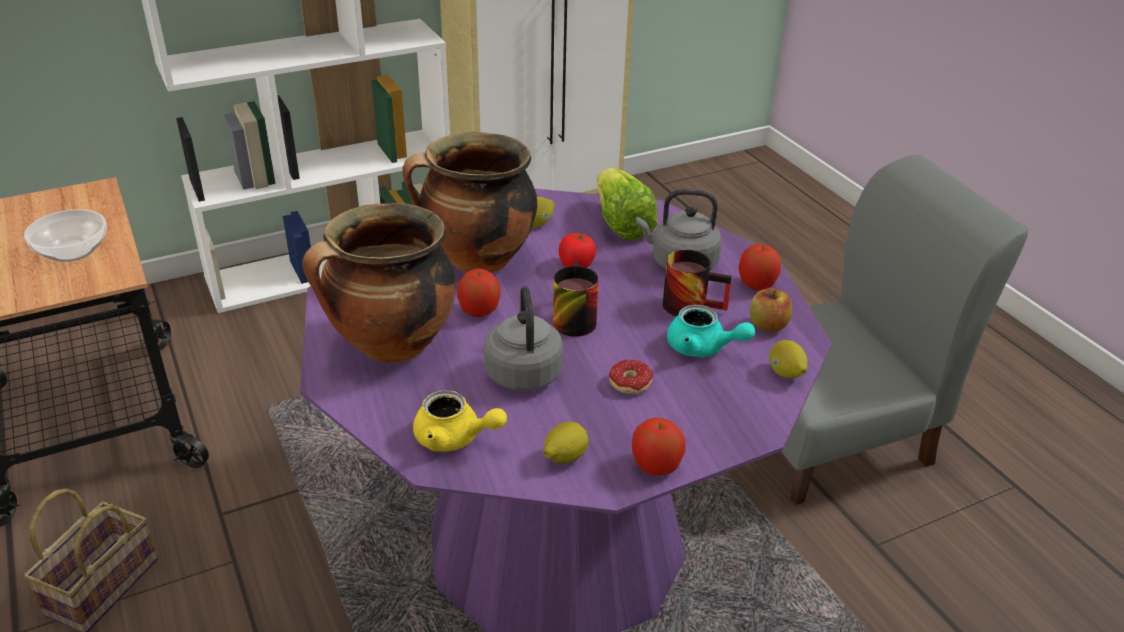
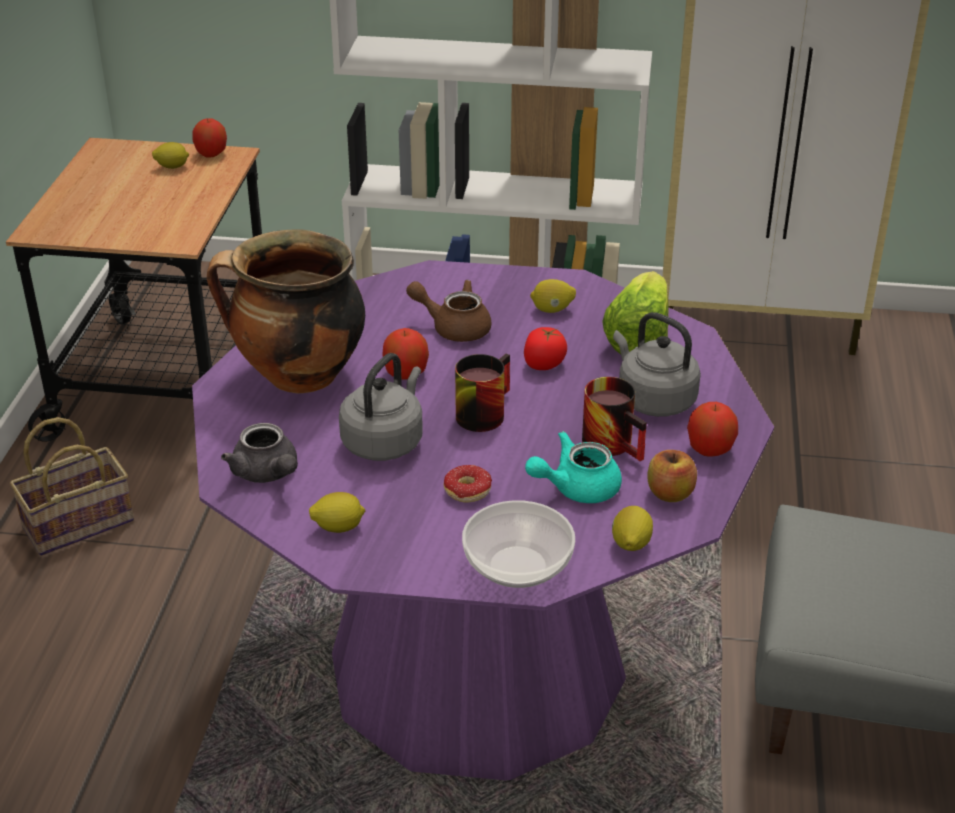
camera: 35 degrees right, 0 degrees up
(43, 215) = (172, 167): none -> lemon
(74, 251) = (167, 207): bowl -> bowl (519, 567)
(455, 438) = (267, 474): yellow teapot -> grey teapot
(477, 262) = (454, 327): cooking pot -> brown teapot
(656, 466) = (406, 569): apple -> apple (211, 154)
(703, 348) = (576, 488): turquoise teapot -> turquoise teapot turned 90 degrees clockwise

